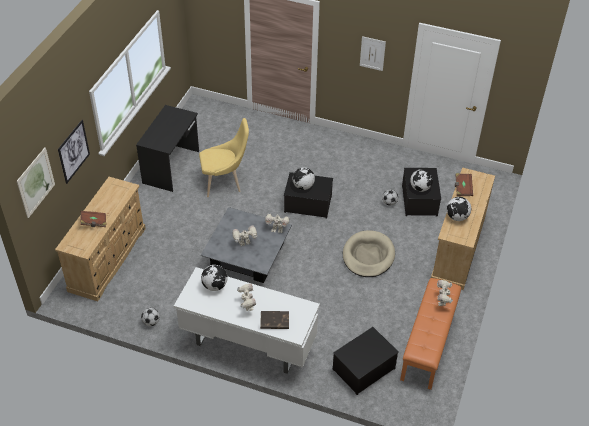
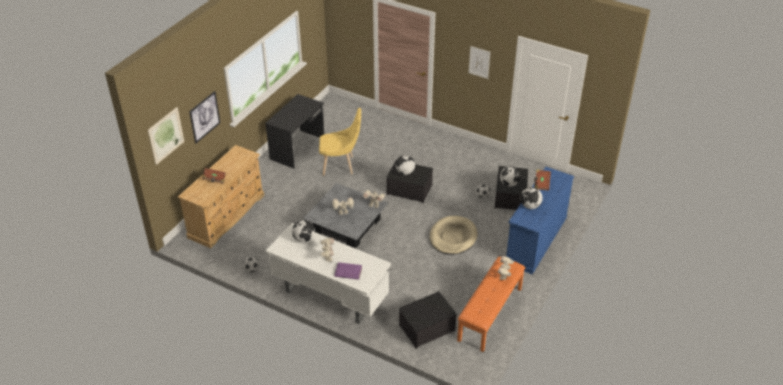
camera: 10 degrees right, 5 degrees down
(274, 321) = (348, 272): brown book -> purple book
(458, 249) = (535, 240): beige dresser -> blue dresser

